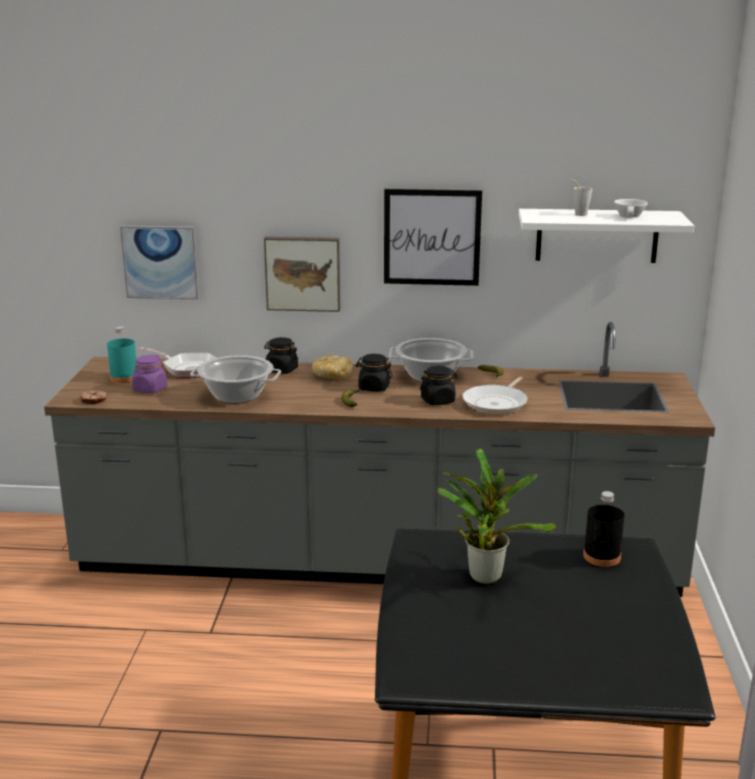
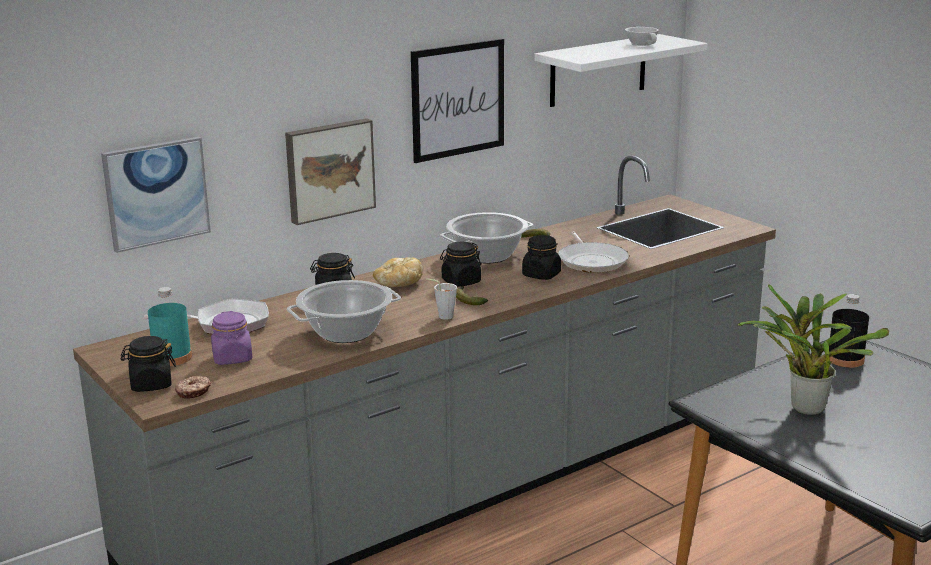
camera: 40 degrees left, 0 degrees up
(85, 389) = (151, 384): none -> black jar
(578, 214) = (599, 49): grey cup -> grey cup (442, 316)

